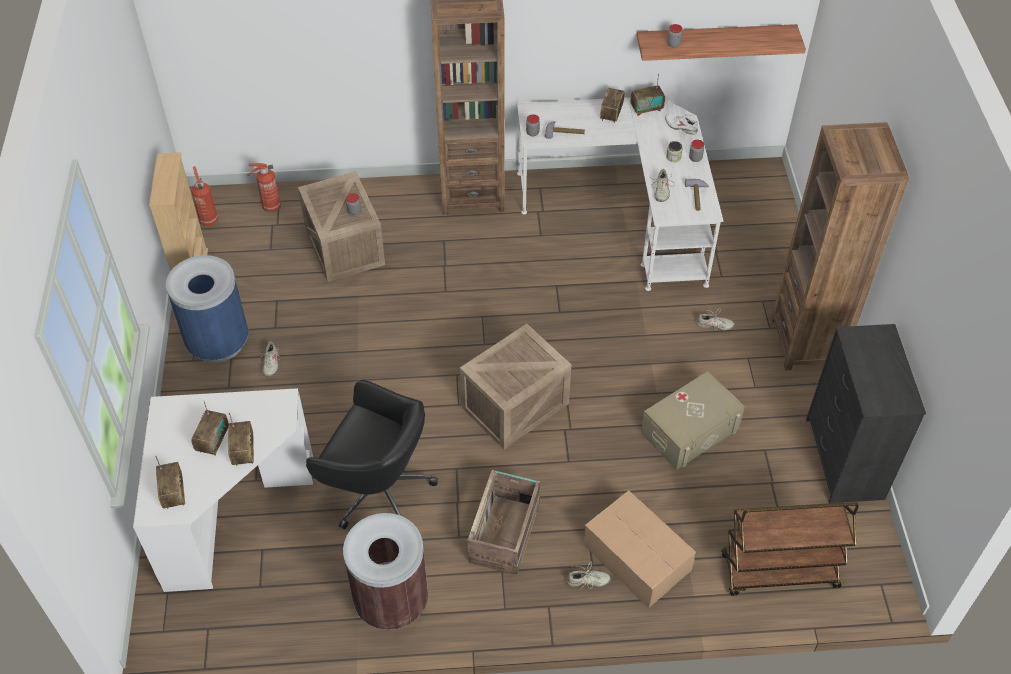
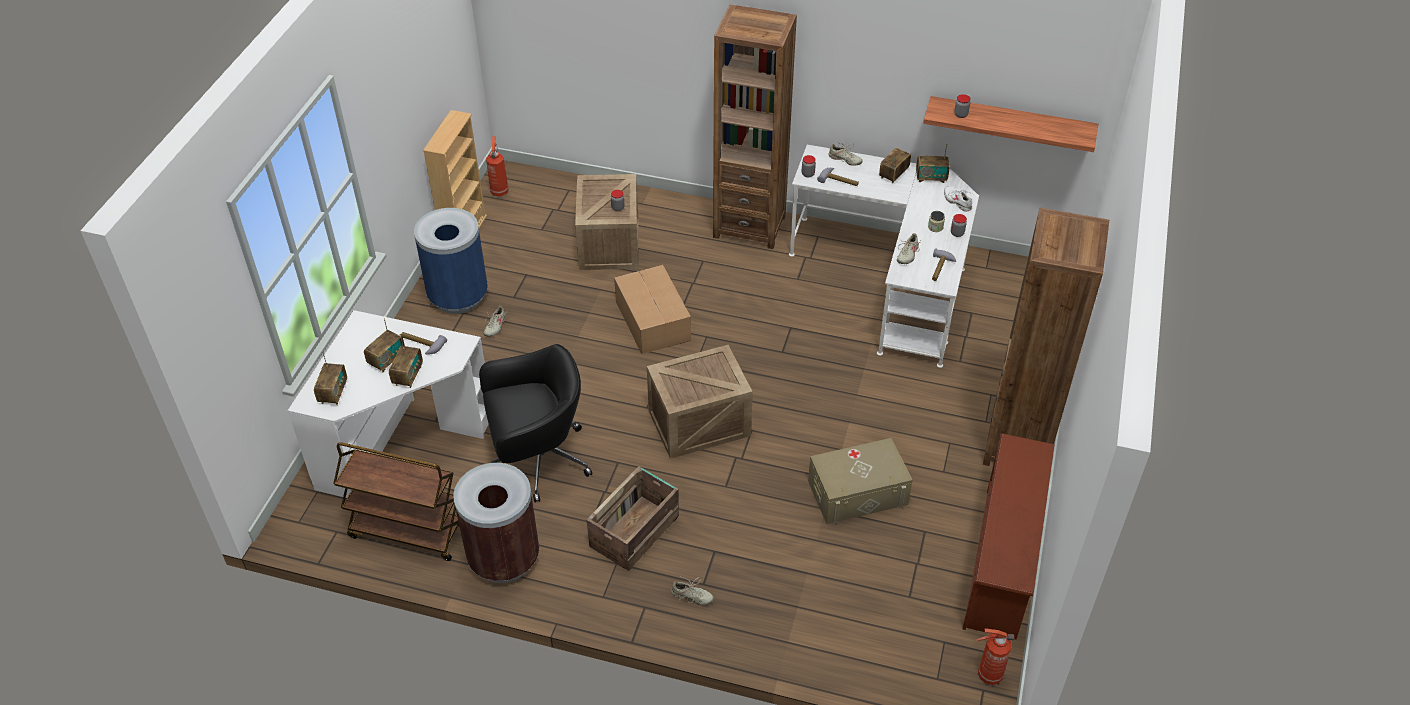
camera: 20 degrees right, 5 degrees down
(241, 414) = (422, 345): none -> hammer
(270, 207) = (559, 193): fire extinguisher -> fire extinguisher (988, 675)
(378, 490) = (538, 460): black office chair -> black office chair turned 60 degrees counterclockwise
(636, 556) = (749, 589): cardboard box -> cardboard box (653, 319)
(714, 325) = (930, 404): beige shoe -> beige shoe (844, 160)
(778, 572) = (883, 646): brown cart -> brown cart (407, 532)
(843, 458) = (1002, 563): black dresser -> brown shoe rack

